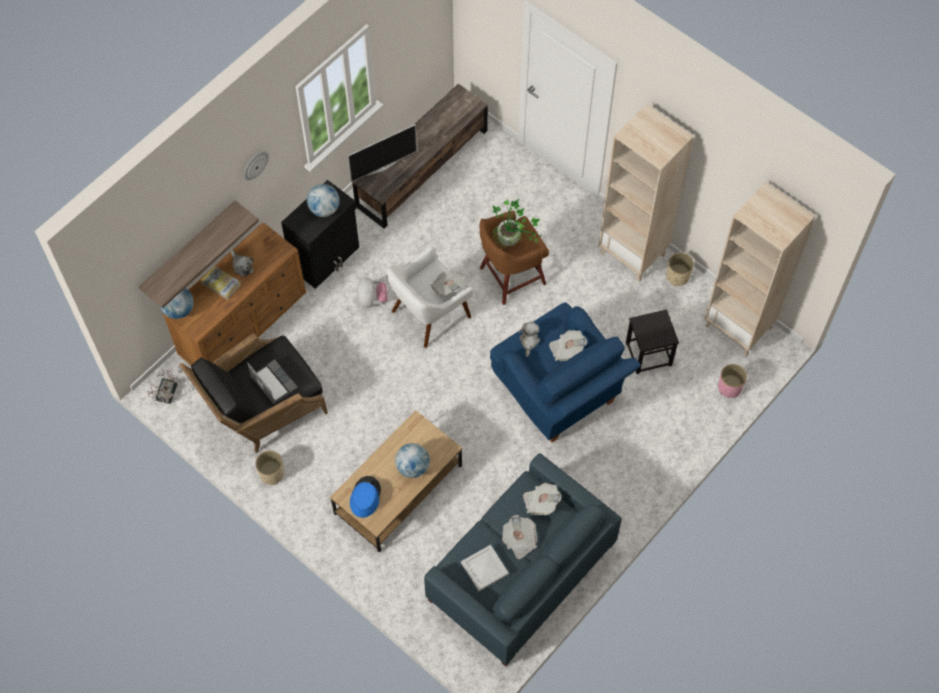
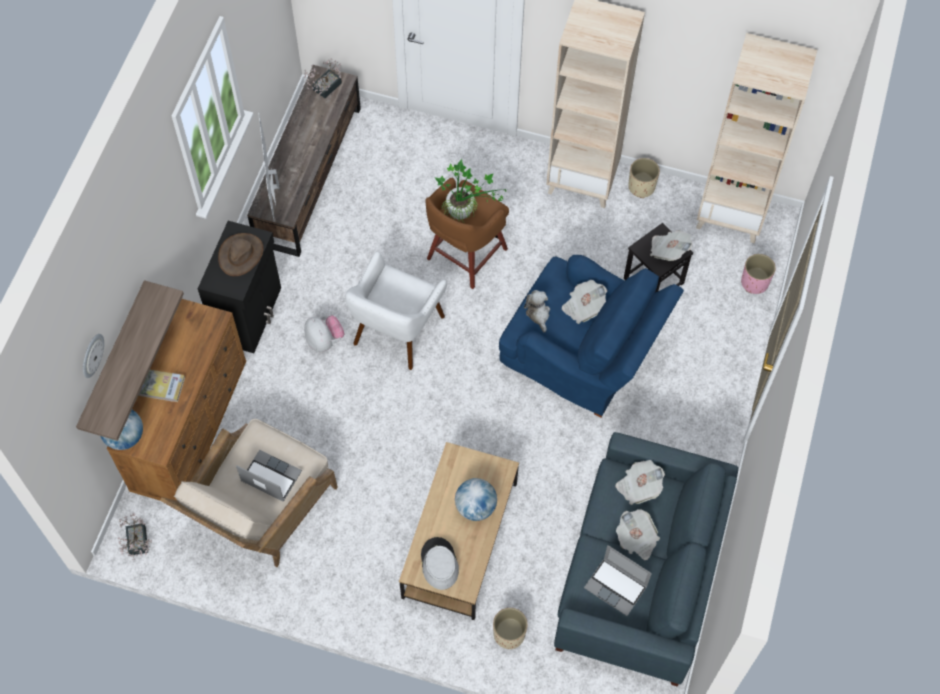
camera: 25 degrees left, 0 degrees up
(242, 266) = (175, 356): plush toy -> none
(255, 165) = (154, 228): wall clock -> wall clock (91, 355)
(262, 409) = (260, 514): black armchair -> beige armchair
(272, 473) = (307, 583): beige planter -> beige planter (509, 634)
(324, 209) = (241, 255): globe -> brown hat
(365, 497) = (439, 564): blue hat -> grey hat
(382, 167) = (274, 187): television -> television turned 135 degrees clockwise
(447, 287) = (414, 291): newspaper -> newspaper (668, 250)
(457, 105) = (324, 88): none -> potted plant
(485, 569) = (616, 587): white tray -> laptop

